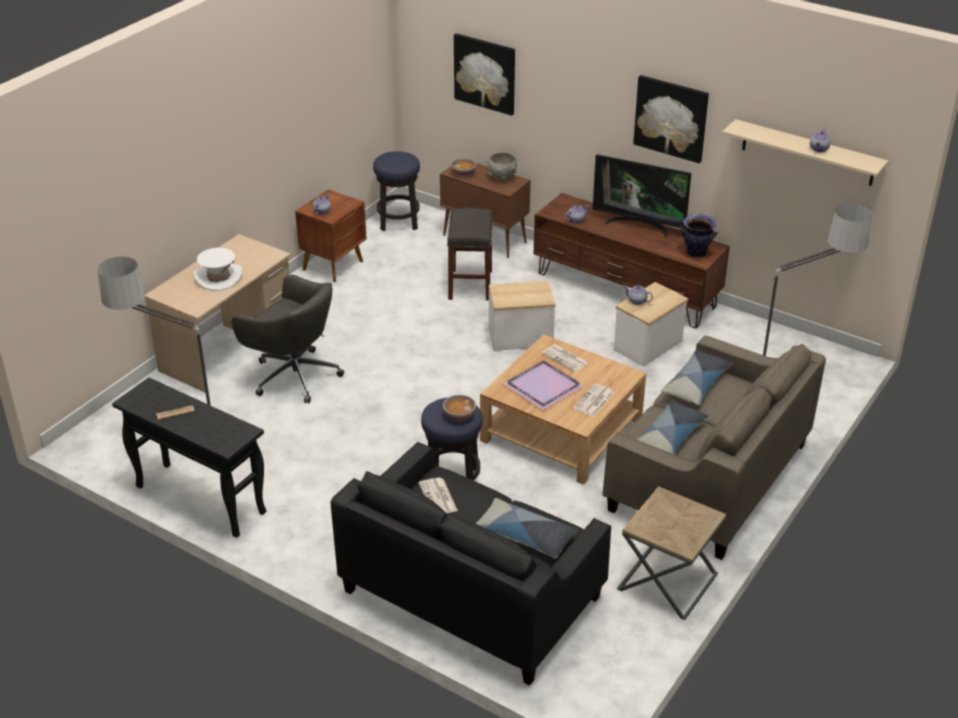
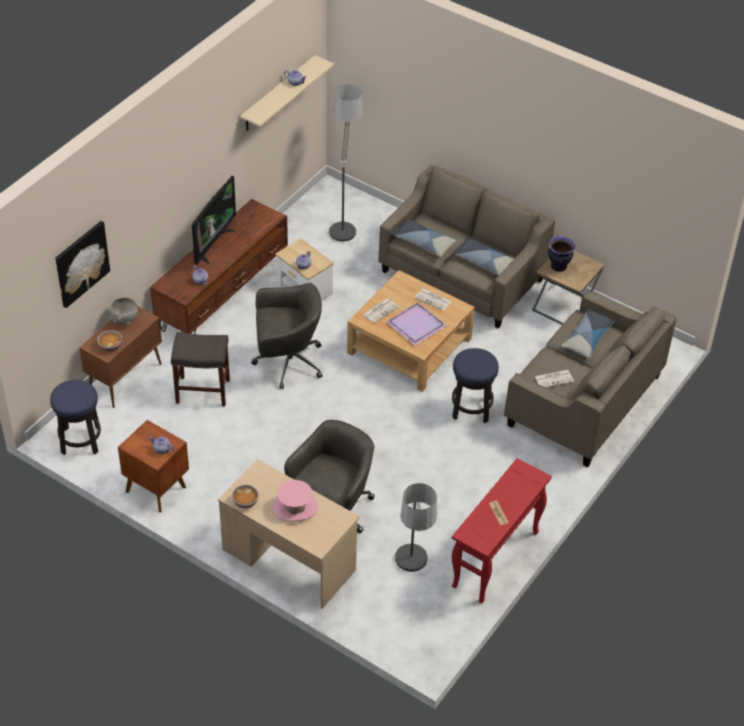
camera: 90 degrees left, 10 degrees up
(199, 499) = (495, 560): black console table -> red console table
(218, 277) = (295, 507): white hat -> pink hat
(459, 415) = (480, 358): bowl -> bowl (245, 502)
(472, 593) = (583, 401): black sofa -> beige sofa
(520, 337) = (287, 362): side table -> grey office chair
(671, 118) = (205, 155): picture -> none
(696, 253) = (261, 217): vase -> vase (558, 266)

